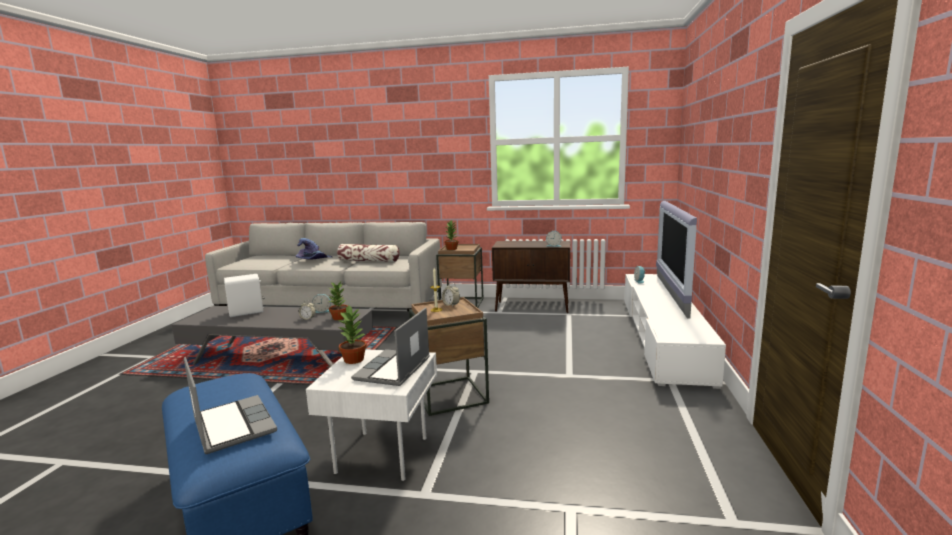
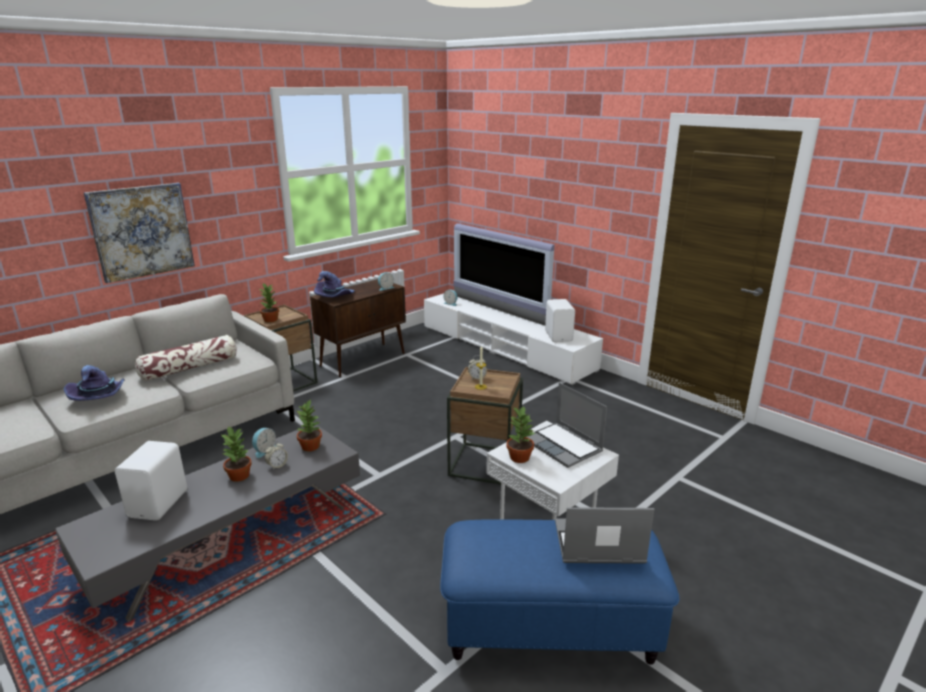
camera: 55 degrees left, 10 degrees up
(289, 316) = (239, 475): none -> potted plant
(388, 172) = (142, 231): none -> picture
(507, 244) = (334, 297): none -> purple hat
(677, 327) = (559, 336): none -> white speaker

